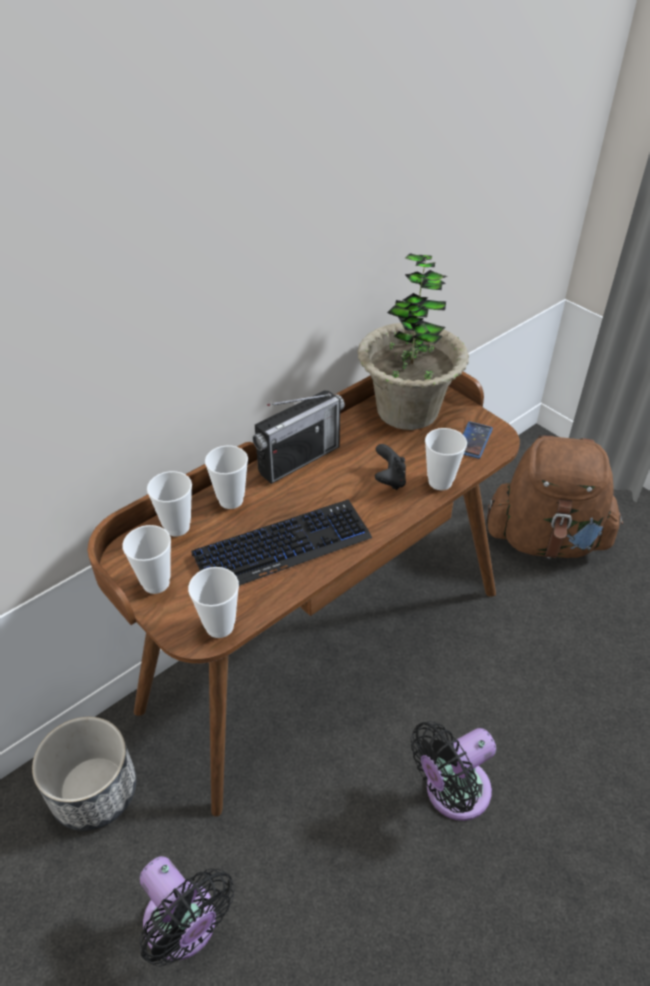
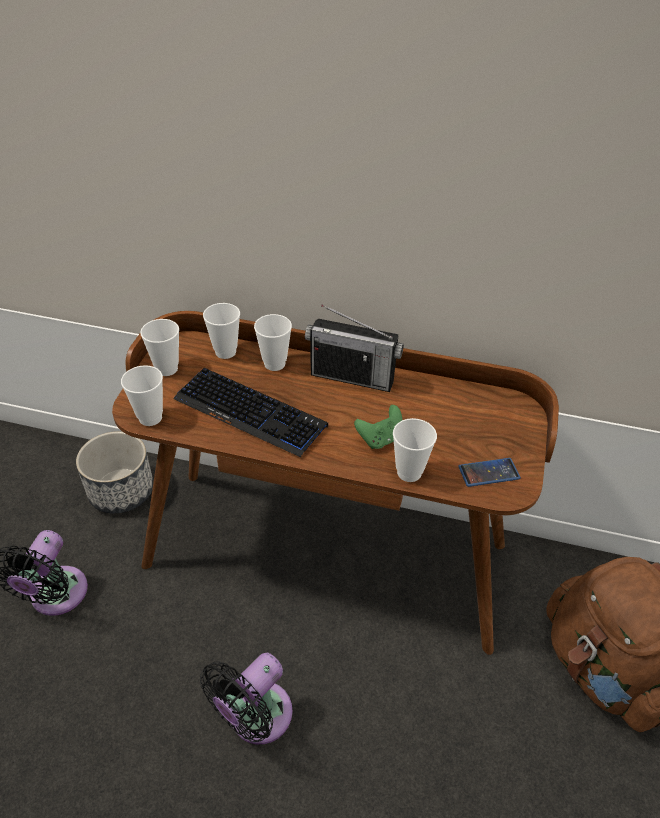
camera: 55 degrees right, 0 degrees up
(389, 479) = (380, 439): black game controller -> green game controller
(407, 410) = (481, 412): potted plant -> none
(452, 792) = (255, 718): black fan -> black fan turned 75 degrees counterclockwise

